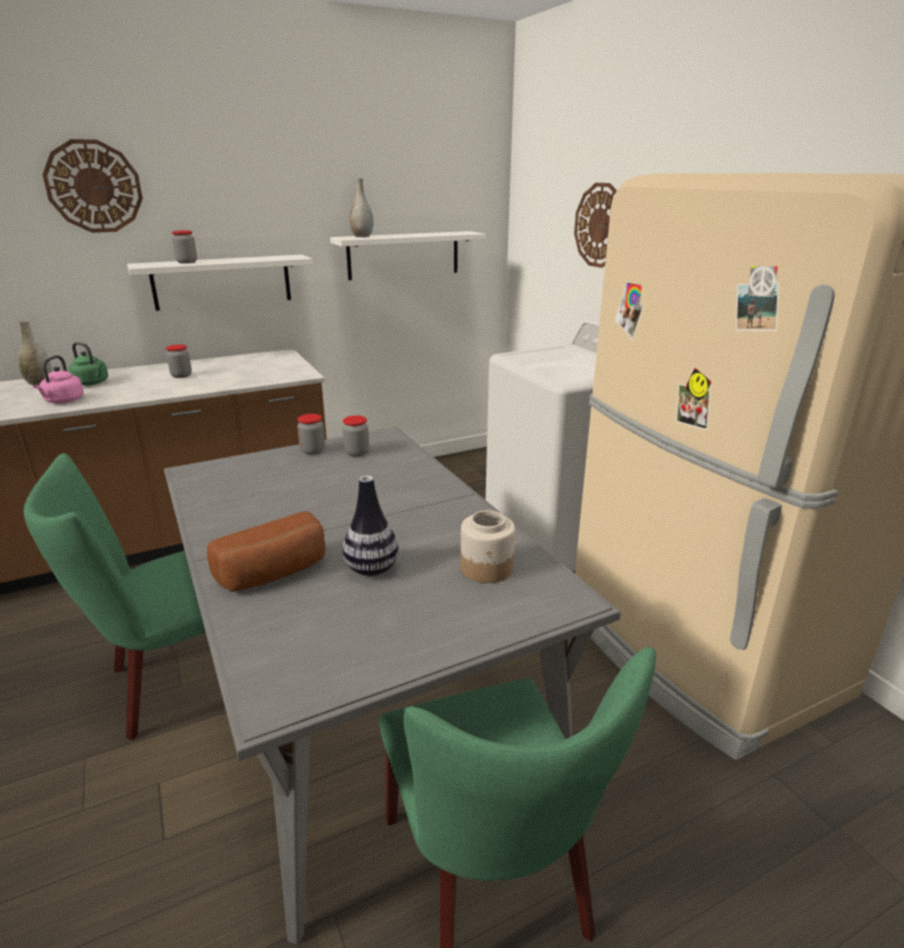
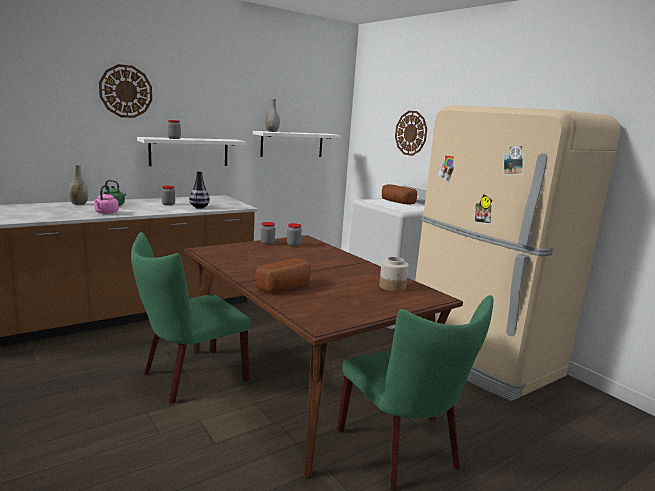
camera: 10 degrees left, 10 degrees down
(359, 698) = (301, 382): grey dining table -> brown dining table
(371, 569) = (335, 286): vase -> vase (199, 207)
(564, 357) = (396, 202): none -> bread

